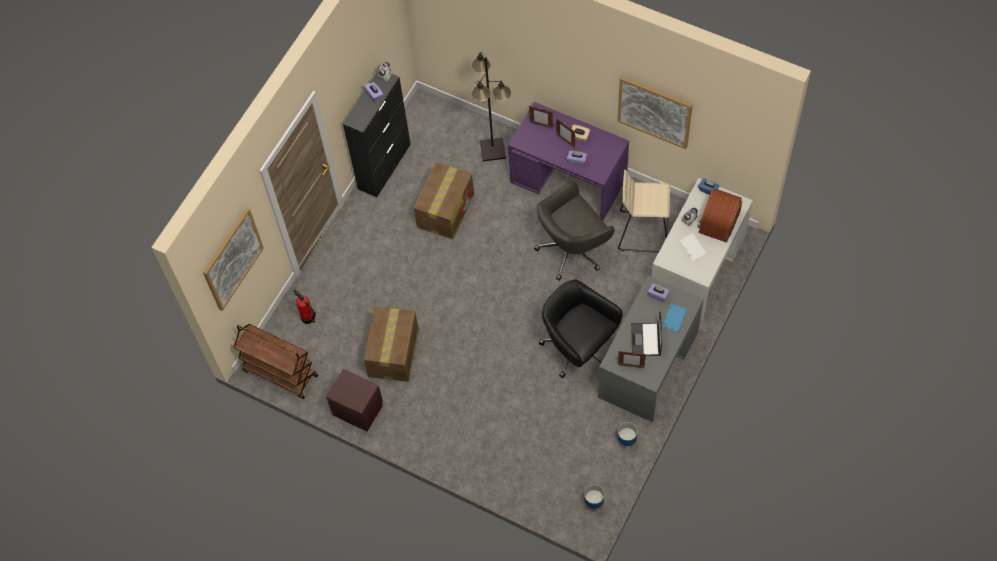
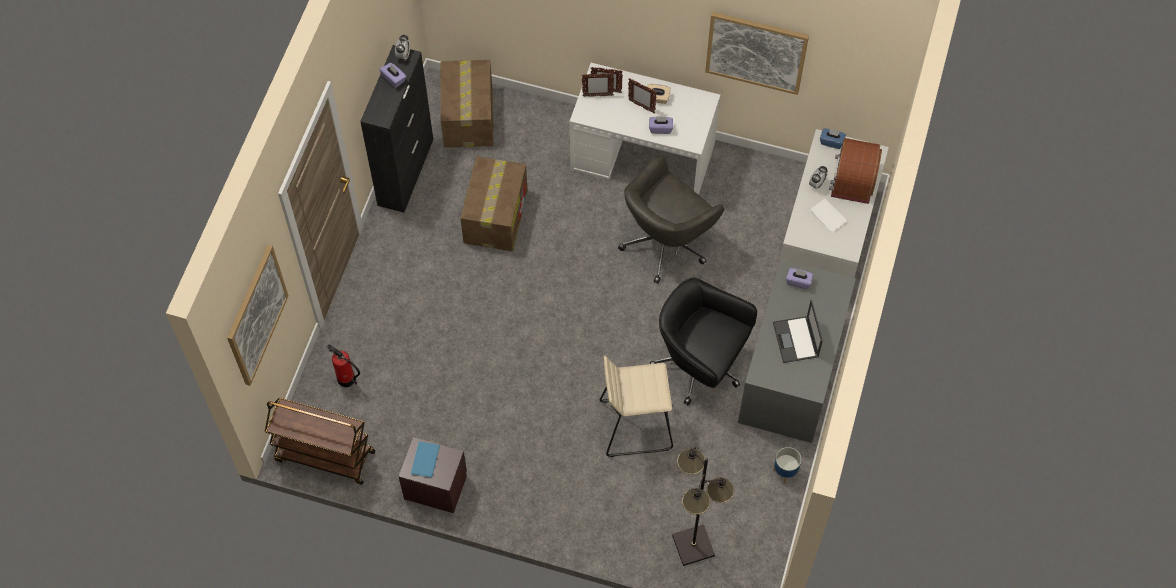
camera: 15 degrees left, 0 degrees up
(393, 353) = (466, 408): cardboard box -> cardboard box (468, 118)
(493, 149) = (540, 131): black floor lamp -> black floor lamp (693, 545)
(568, 180) = (642, 156): purple desk -> white desk
(593, 503) = (760, 556): planter -> none
(631, 366) = (784, 376): picture frame -> picture frame (597, 95)
(643, 231) = (748, 207): beige stool -> beige stool (635, 425)
(673, 318) = (824, 308): blue book -> blue book (424, 460)

